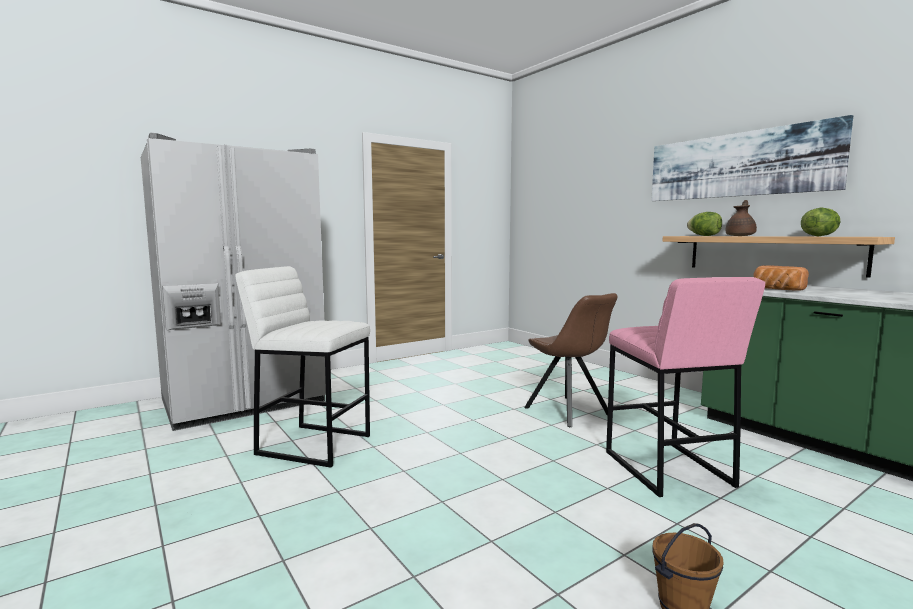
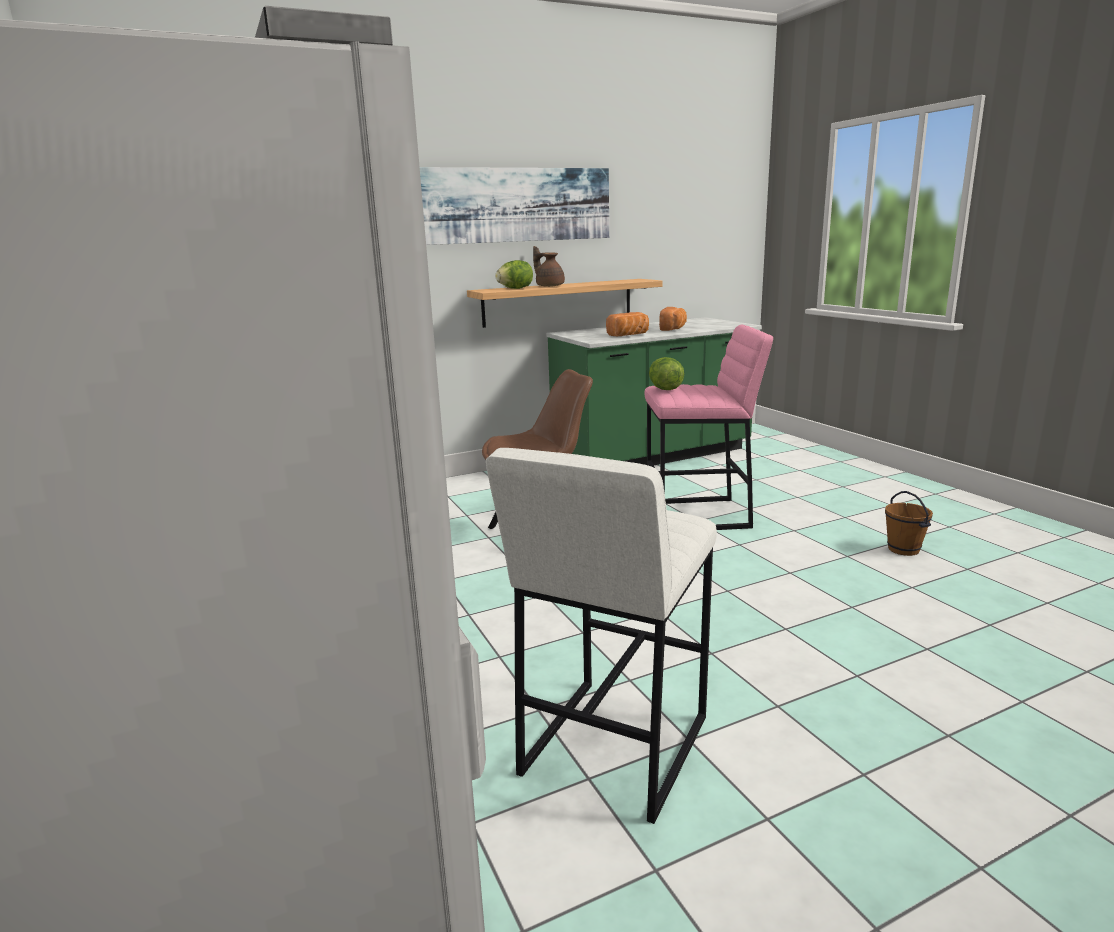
camera: 80 degrees left, 10 degrees up
(820, 236) = (612, 282): lettuce -> lettuce (665, 389)
(863, 295) = (674, 329): none -> bread

